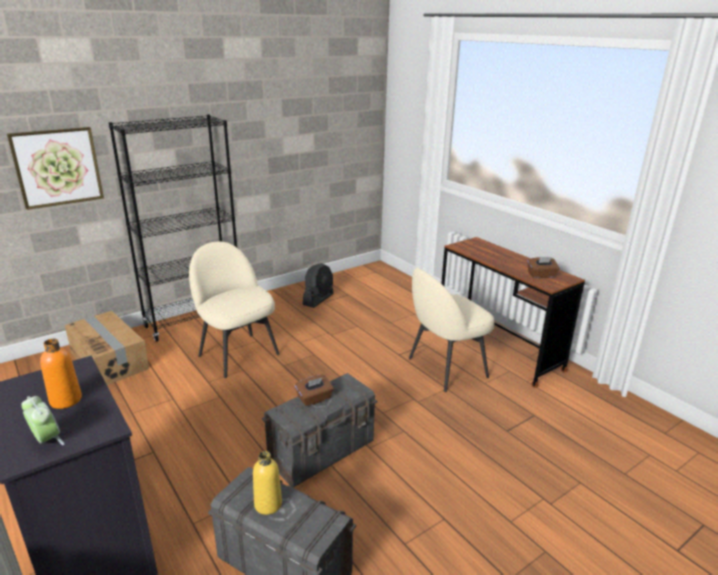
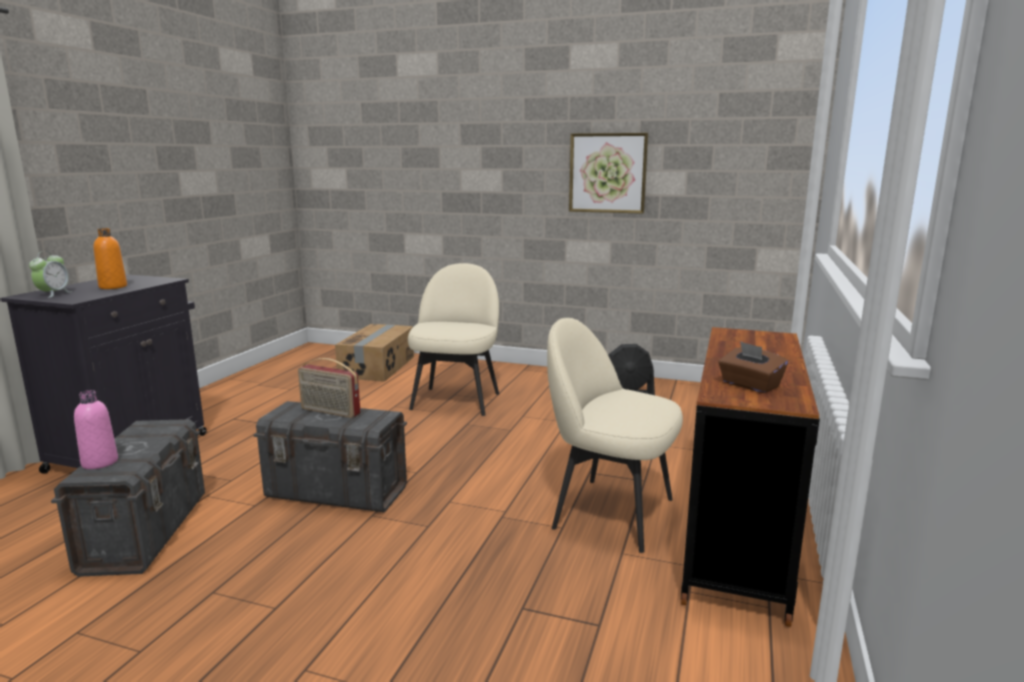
camera: 55 degrees right, 10 degrees down
(57, 167) = (395, 174): picture -> picture (607, 173)
(194, 321) = (482, 368): black bookcase -> none
(268, 504) = (134, 441): yellow bottle -> none
(297, 529) = (100, 462): none -> pink bottle
(314, 399) = (330, 412): brown tissue box -> radio

